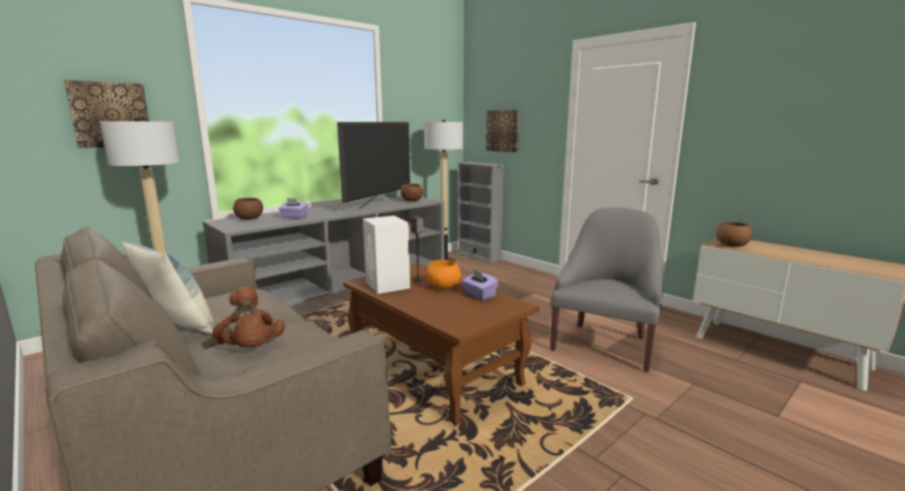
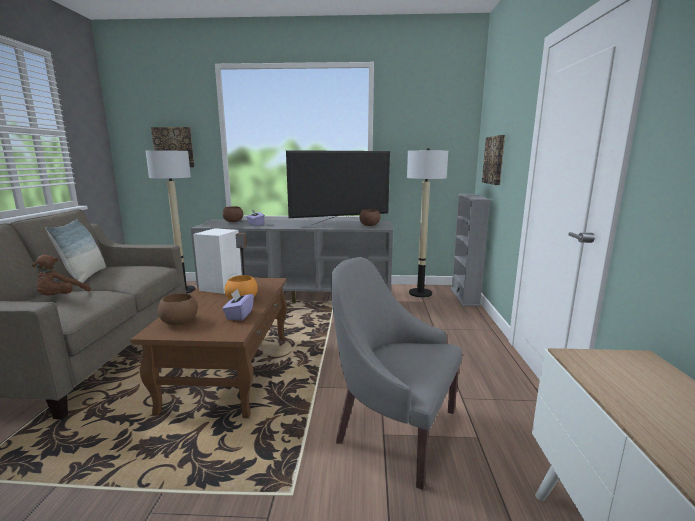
camera: 45 degrees right, 0 degrees up
(604, 344) = (393, 429): grey armchair -> grey armchair turned 135 degrees counterclockwise
(732, 245) = (600, 368): brown bowl -> brown bowl (180, 322)

